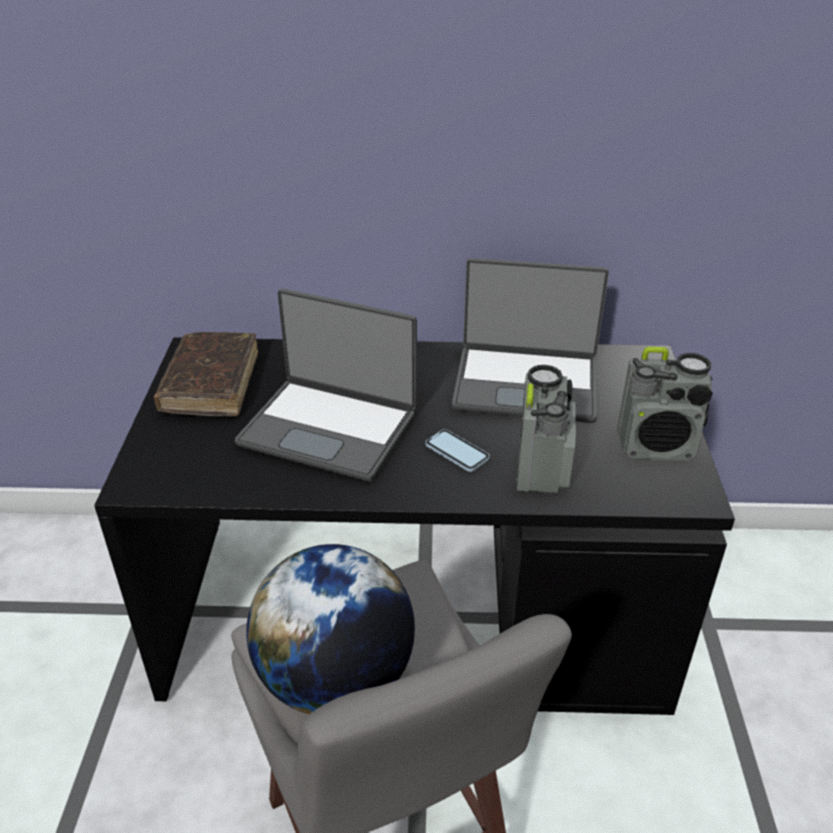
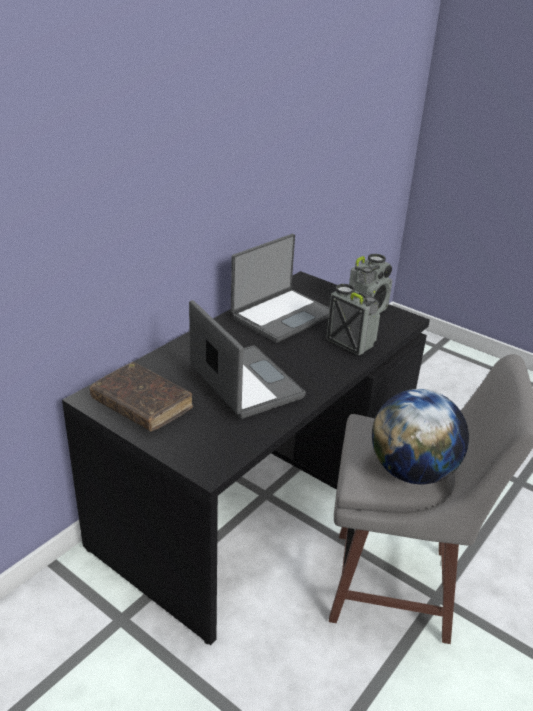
camera: 55 degrees left, 5 degrees down
(330, 429) = (244, 383): laptop -> laptop turned 90 degrees counterclockwise
(457, 452) = (311, 357): phone -> none

